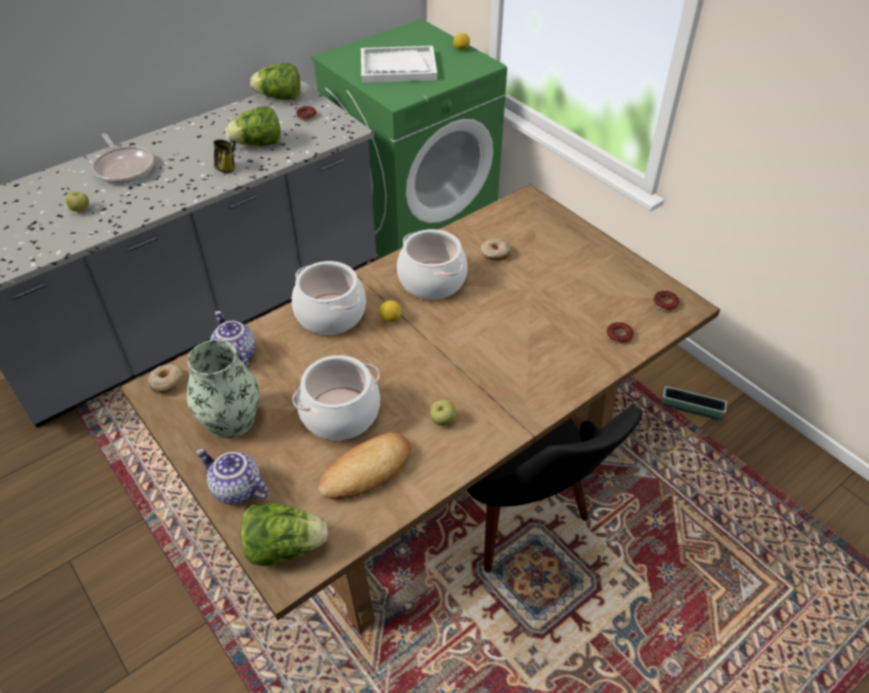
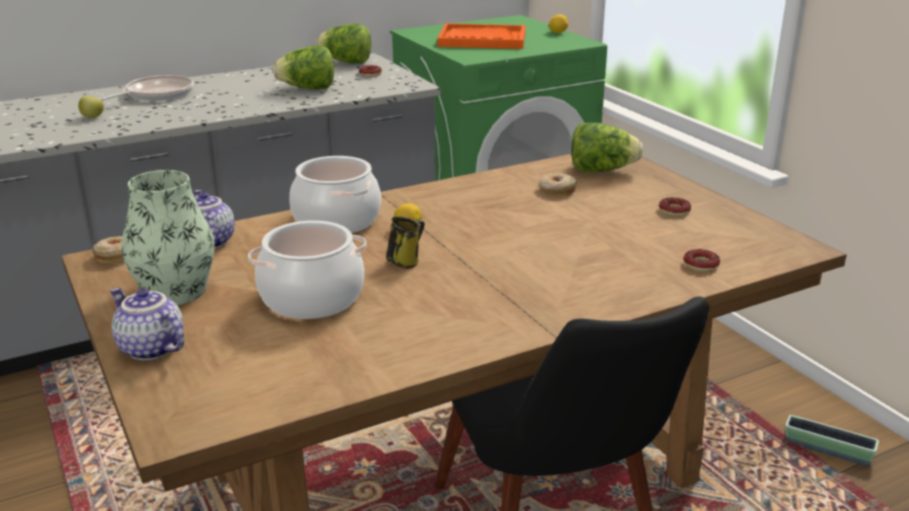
camera: 10 degrees right, 20 degrees down
(124, 167) = (156, 95): frying pan -> frying pan turned 120 degrees counterclockwise
(227, 167) = (265, 100): mug -> mug (405, 261)
(284, 547) = (184, 406): lettuce -> lettuce (601, 170)
(366, 470) = (323, 348): bread -> none
(398, 67) = (482, 40): white tray -> orange tray
(432, 281) = (471, 205): cooking pot -> none
(442, 421) = (441, 316): apple -> none
(665, 303) = (770, 244): donut -> donut (674, 211)

